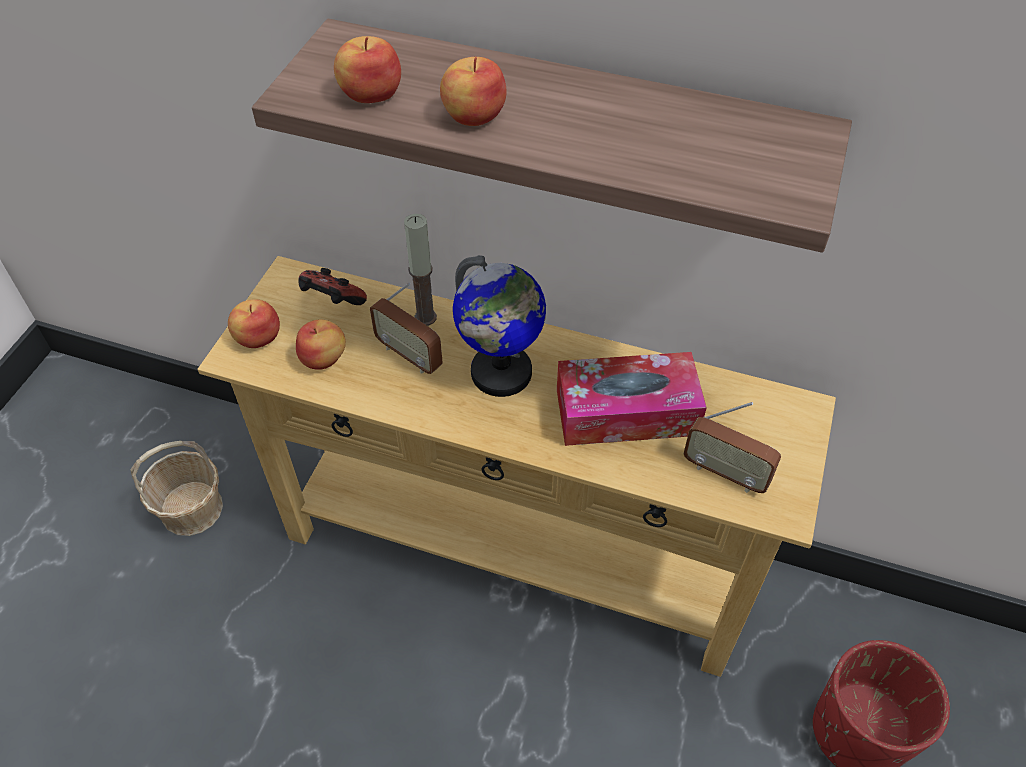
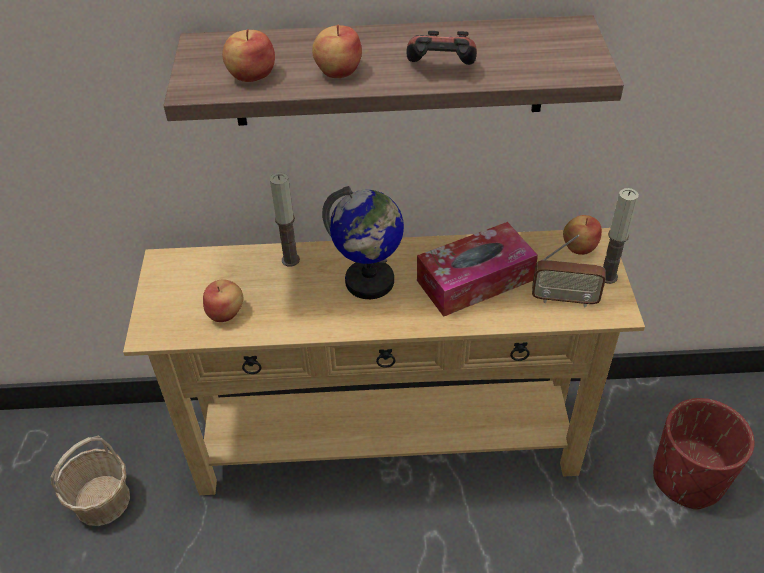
camera: 20 degrees left, 5 degrees down
(258, 337) = (162, 313): apple -> apple (579, 247)
(332, 302) = (210, 270): game controller -> game controller (441, 70)
(409, 355) = (293, 290): radio -> none
(797, 462) = (608, 276): none -> candle

